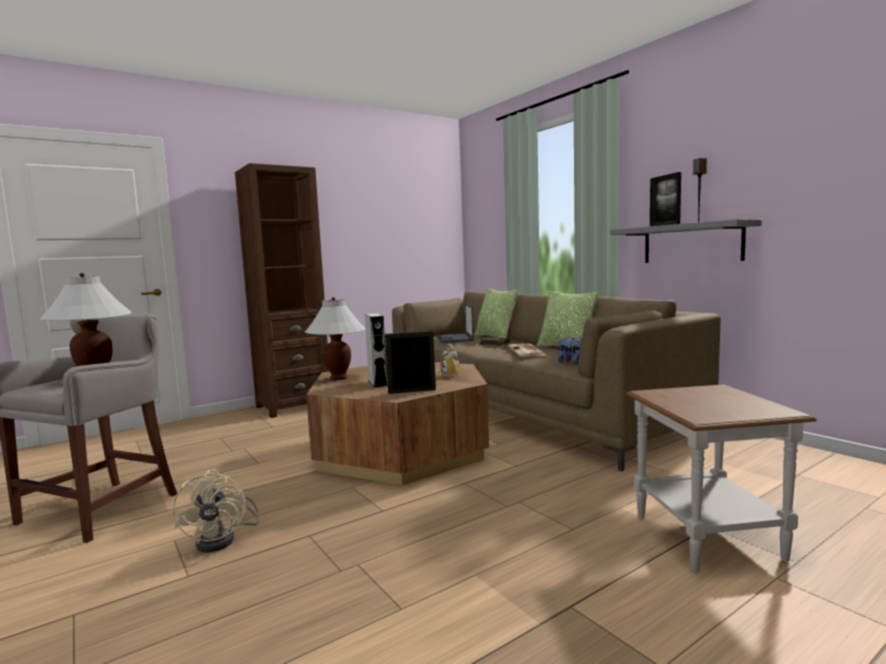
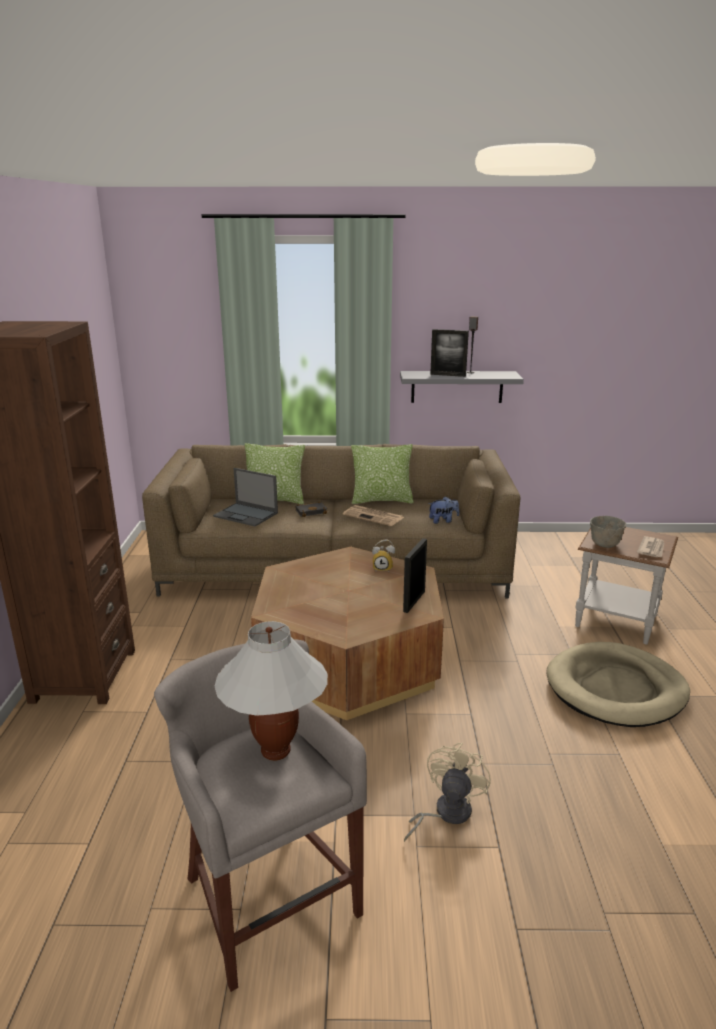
camera: 55 degrees left, 15 degrees up
(223, 539) = (445, 813): beige fan -> beige fan turned 90 degrees counterclockwise
(338, 378) = (301, 616): white table lamp -> none
(377, 383) = (357, 605): grey speaker -> none
(541, 573) = (615, 689): none -> beige dog bed
(663, 396) = (605, 545): none -> grey bowl
(719, 412) = (651, 549): none -> newspaper

